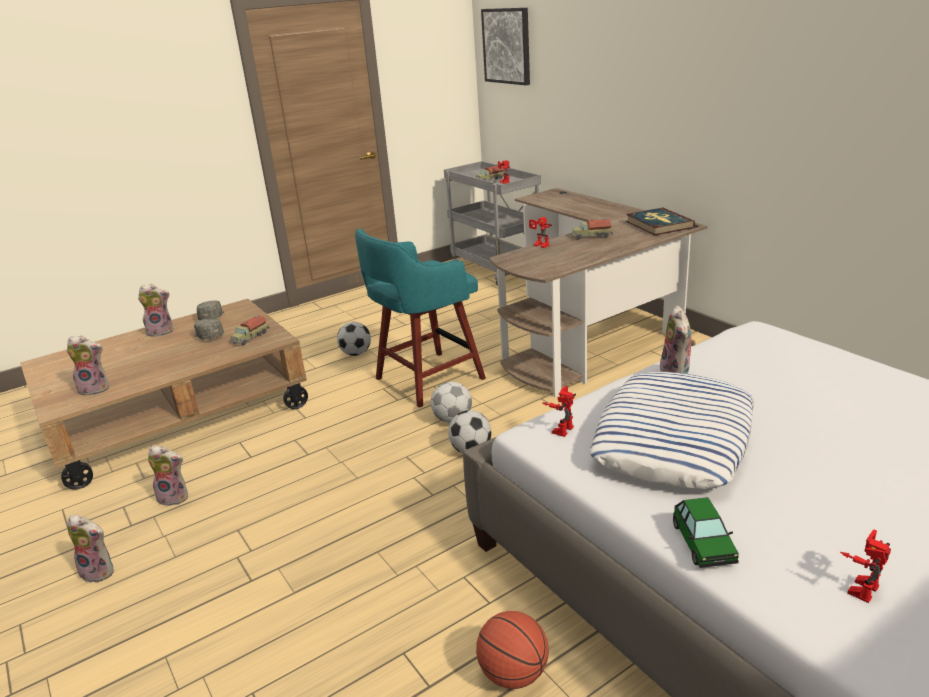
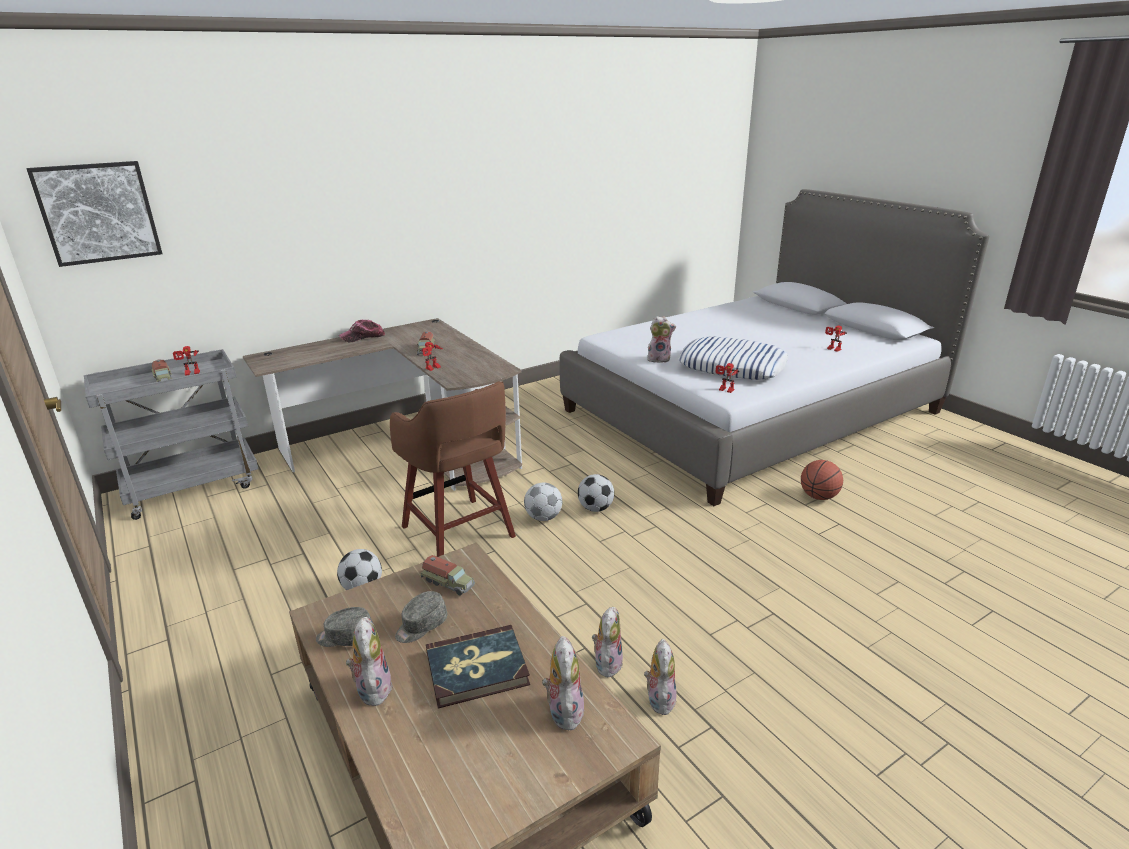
camera: 90 degrees left, 0 degrees up
(100, 571) = (787, 729): plush toy -> plush toy (607, 663)
(426, 380) = (459, 533): turquoise stool -> brown stool
(621, 210) = (363, 337): none -> cap
(658, 224) = (421, 329): book -> book (477, 669)
(703, 543) = (818, 368): toy car -> none

